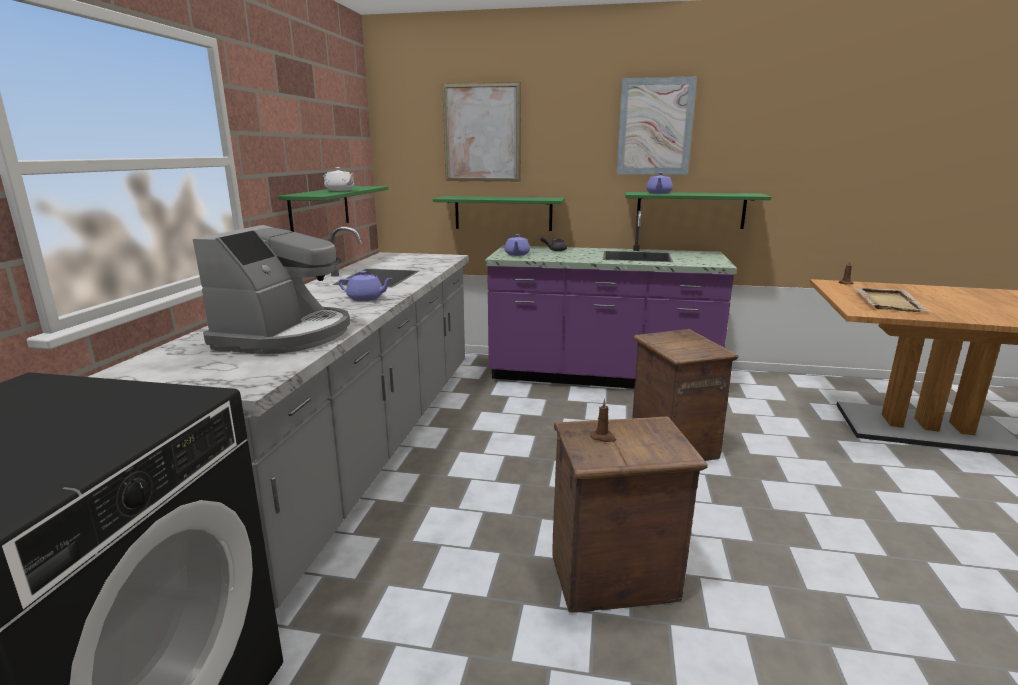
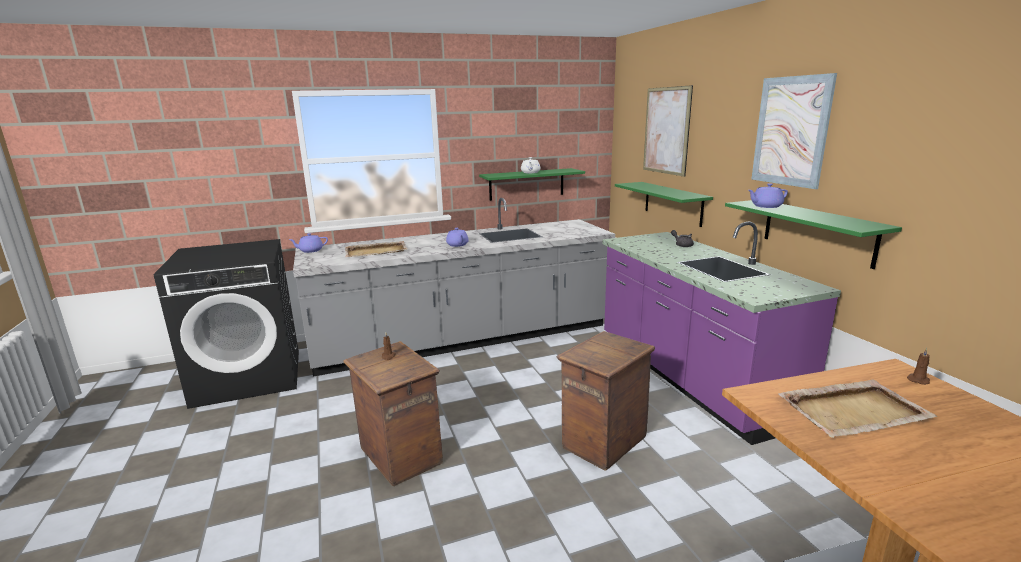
camera: 60 degrees right, 0 degrees up
(285, 335) = (376, 251): coffee machine -> beige tray
(517, 254) = (638, 241): purple teapot -> purple teapot (310, 251)

